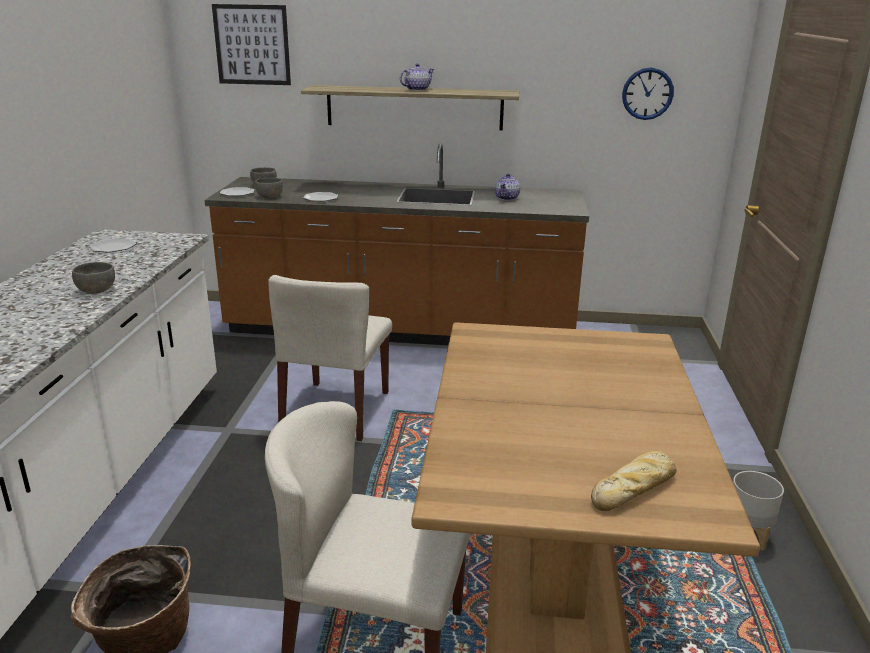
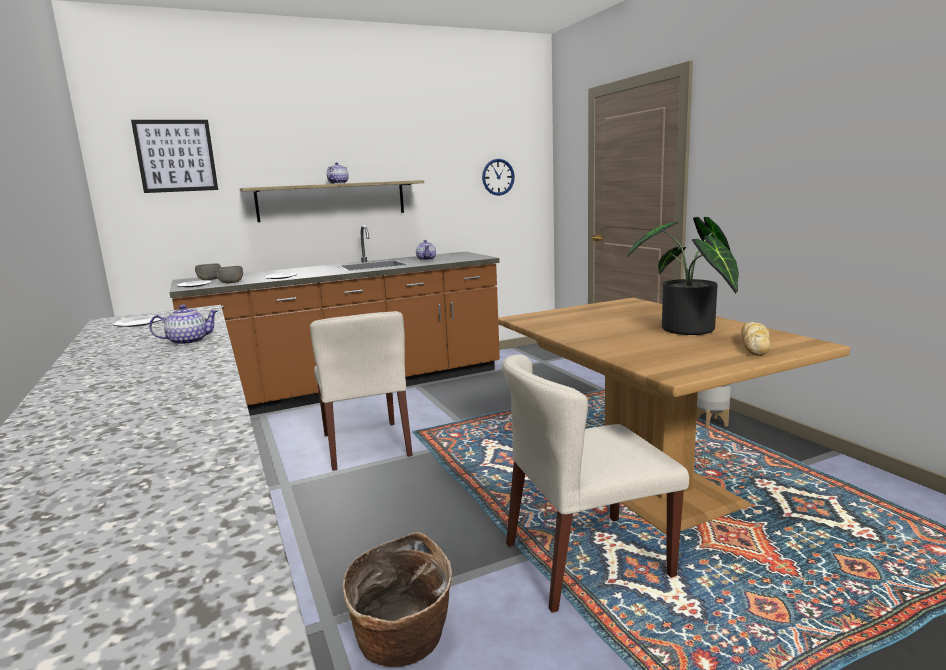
camera: 30 degrees left, 10 degrees down
(96, 290) = (188, 341): grey bowl -> teapot
(606, 427) = (688, 331): none -> potted plant

